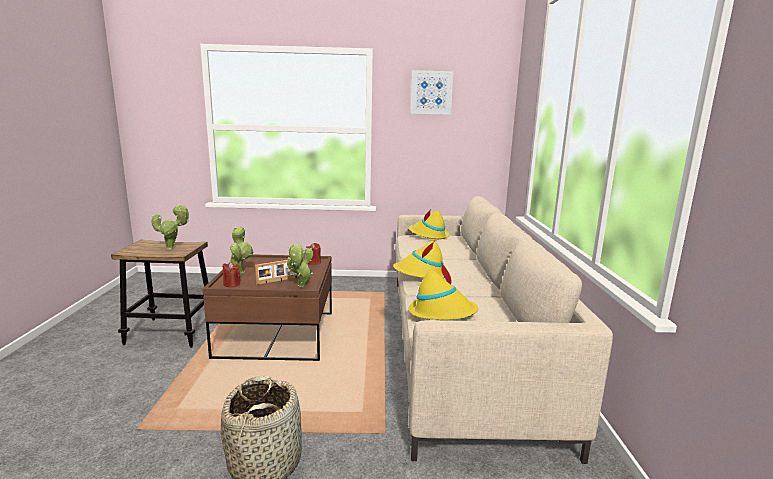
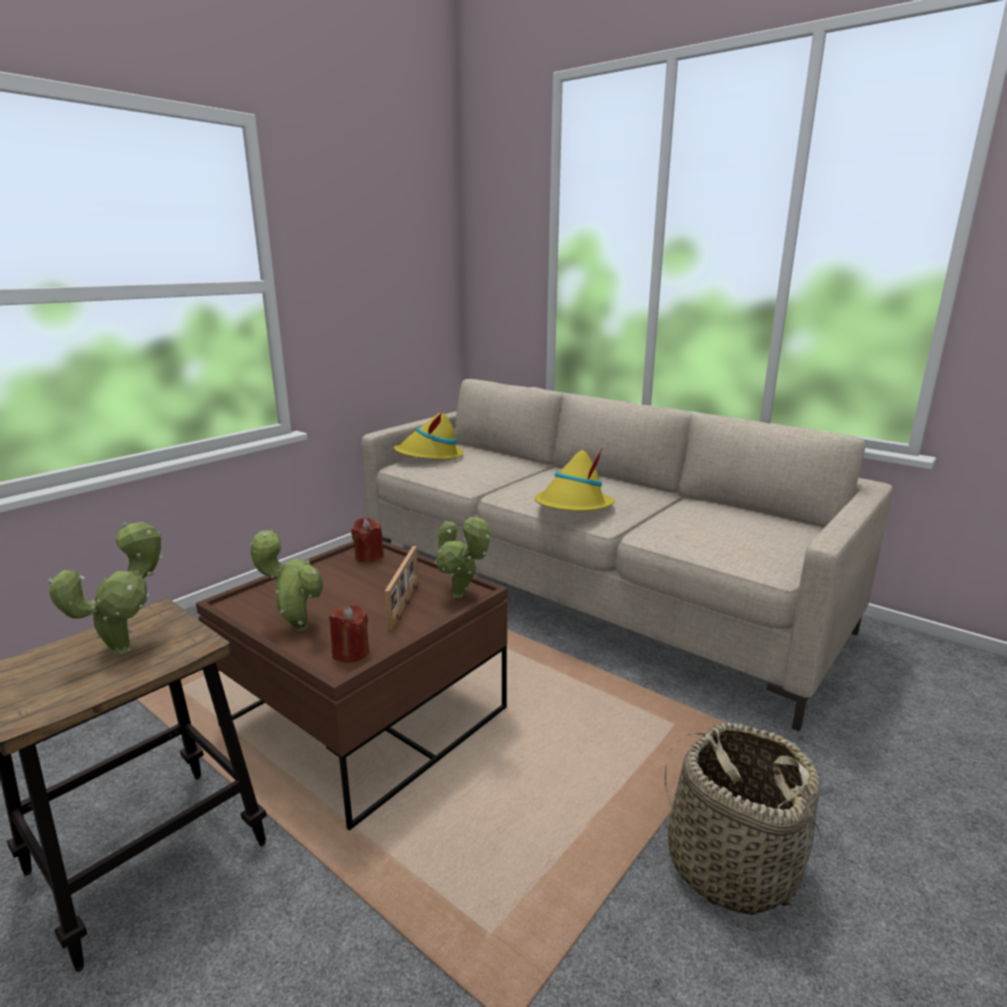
camera: 50 degrees left, 5 degrees up
(431, 92) = (358, 210): picture -> none
(442, 313) = (715, 538): yellow hat -> none

